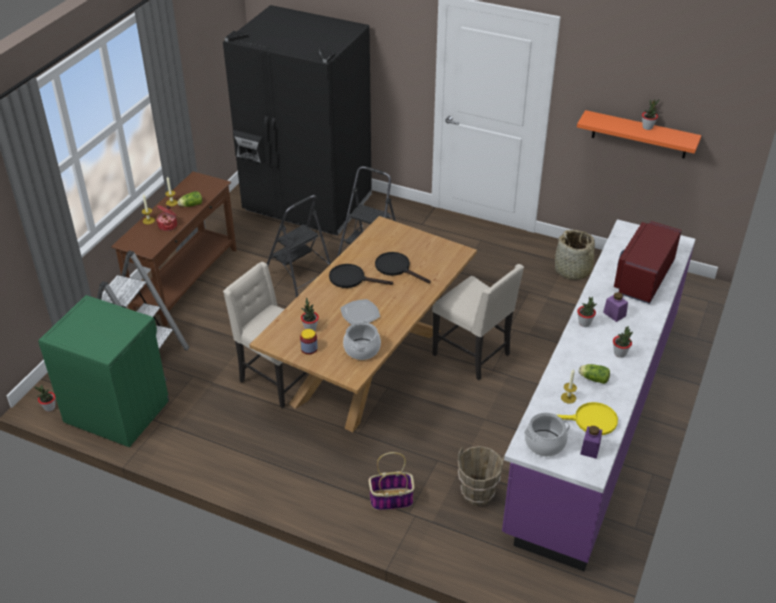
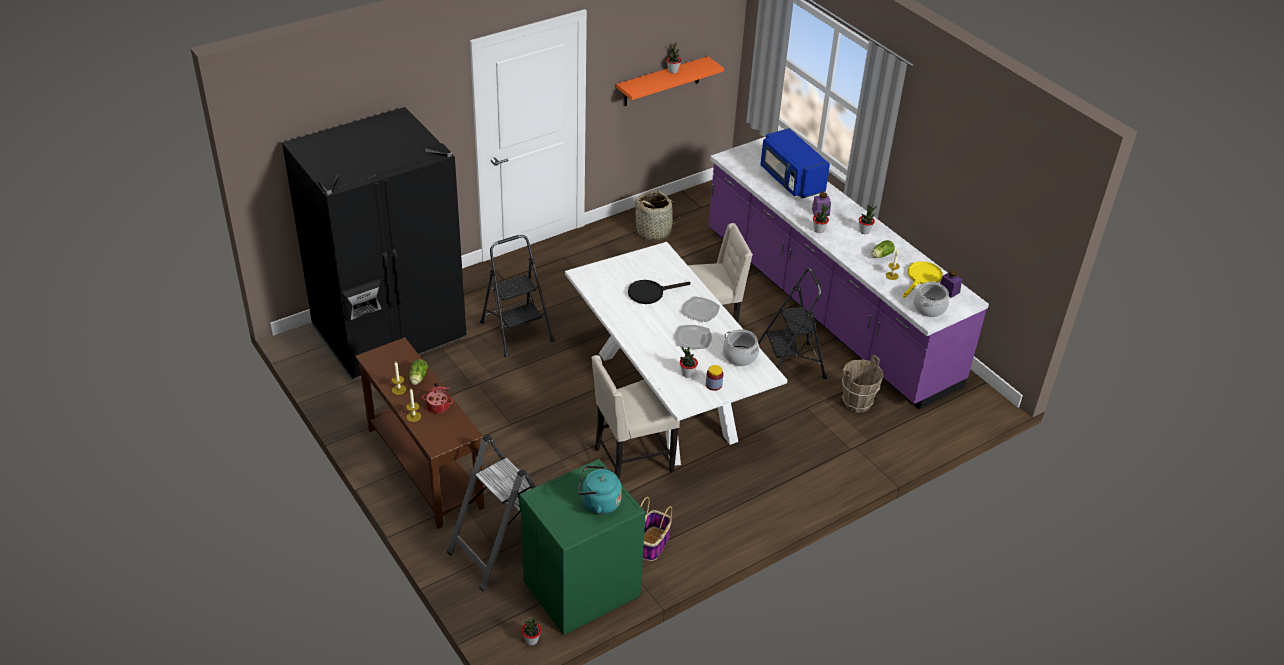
camera: 60 degrees left, 0 degrees up
(101, 336) = (598, 503): none -> turquoise kettle
(300, 277) = (502, 387): black step ladder -> black step ladder (791, 363)
(352, 279) = (641, 323): black frying pan -> none
(369, 365) = (665, 396): brown dining table -> white dining table
(390, 500) = (829, 453): basket -> basket (652, 545)
(401, 303) = (699, 310): none -> plate
(643, 277) = (791, 179): red microwave -> blue microwave

